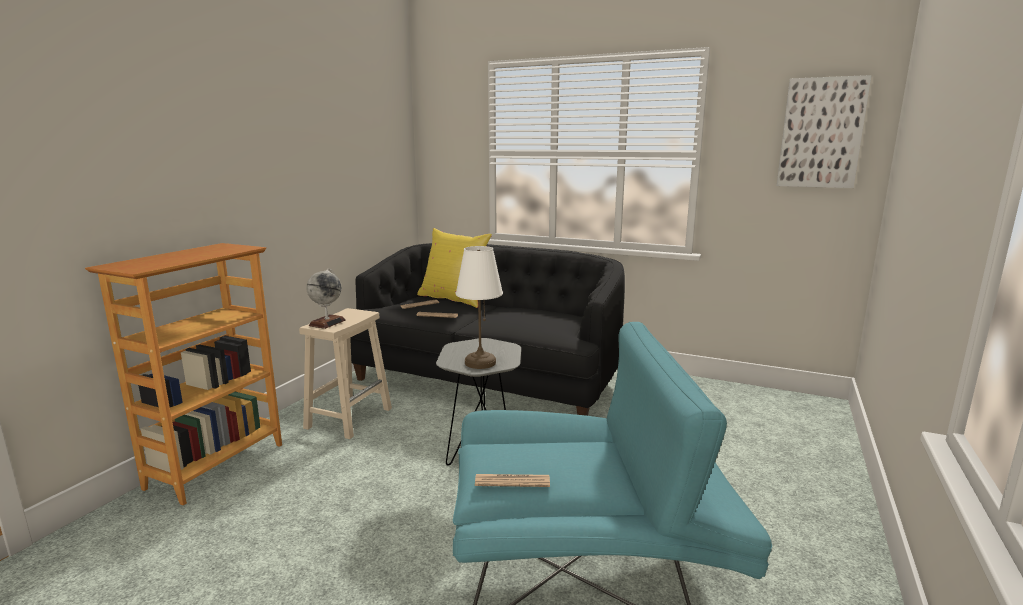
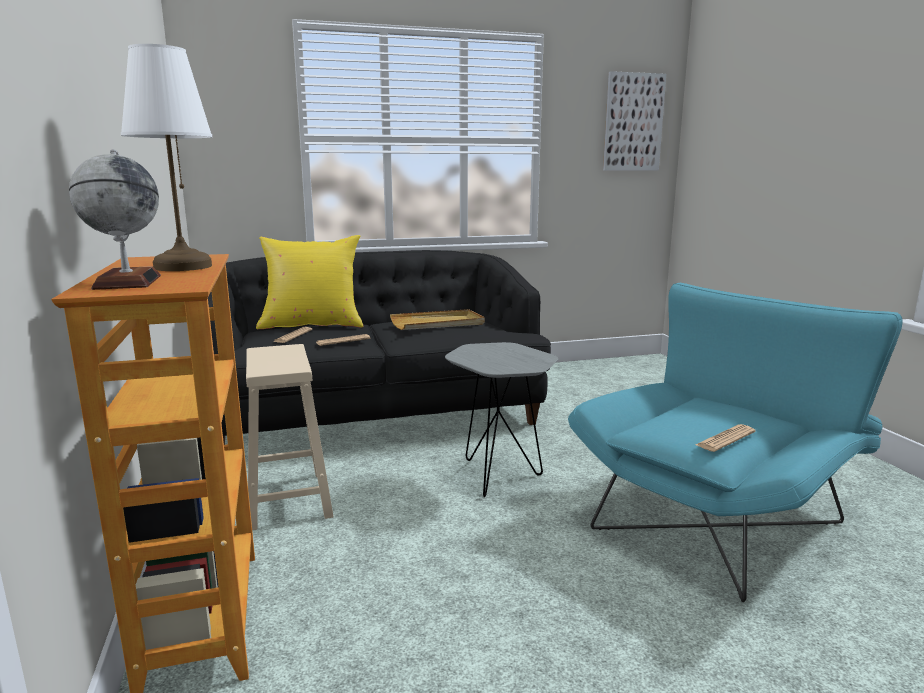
camera: 40 degrees left, 0 degrees up
(327, 323) = (272, 365): globe -> globe (127, 282)
(479, 363) = (522, 362): white table lamp -> white table lamp (182, 267)
(525, 316) = (438, 323): none -> beige tray

